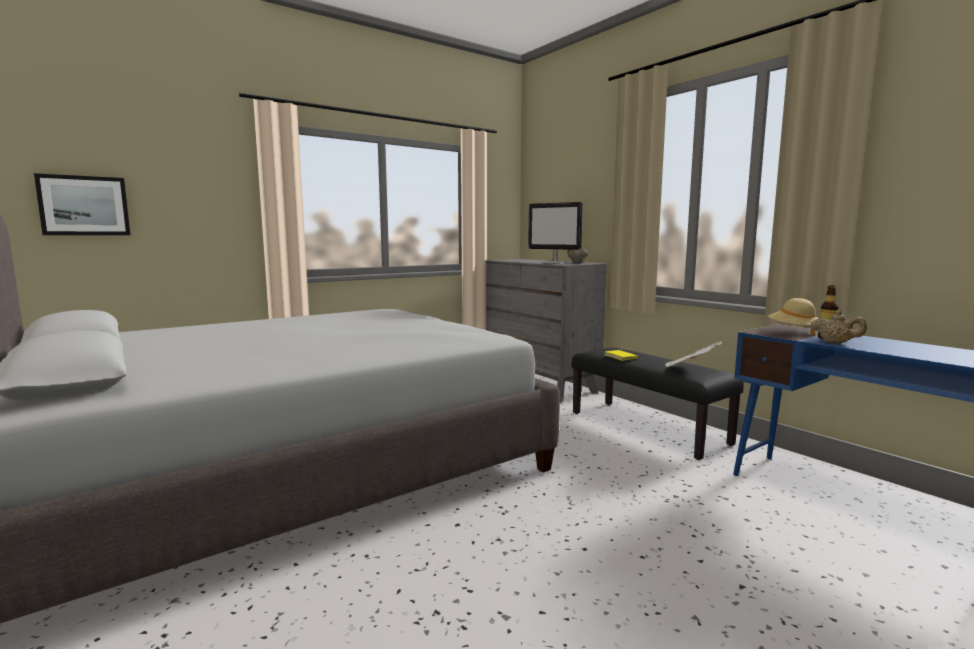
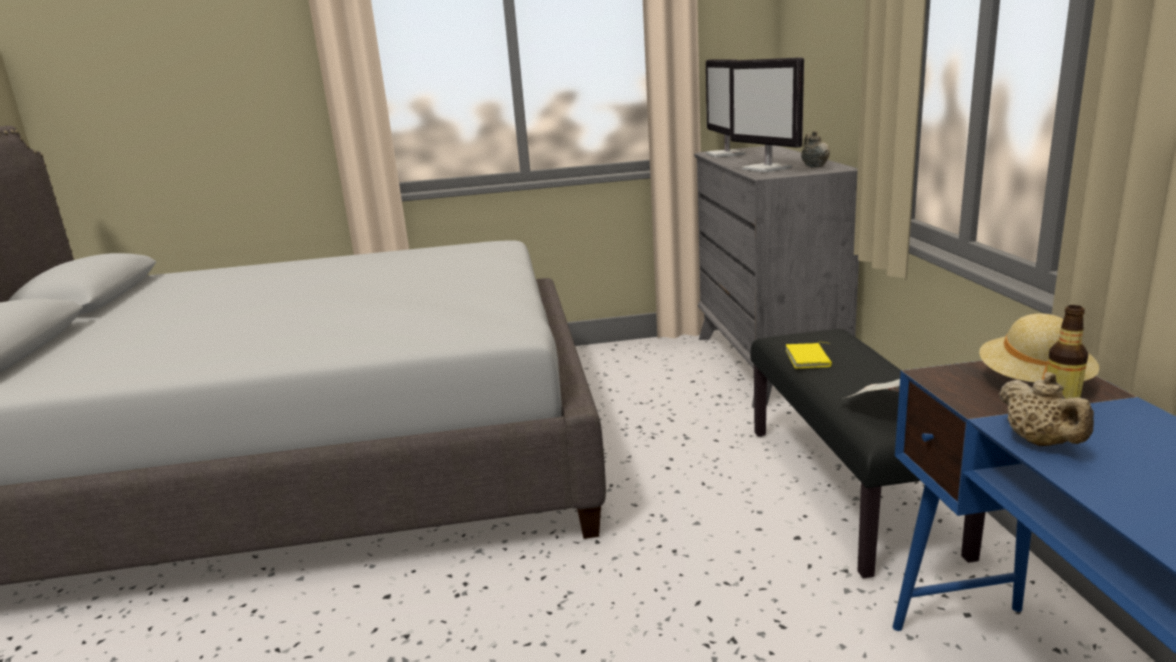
camera: 30 degrees right, 10 degrees up
(84, 205) = (136, 120): picture -> none
(508, 260) = (726, 154): none -> monitor

